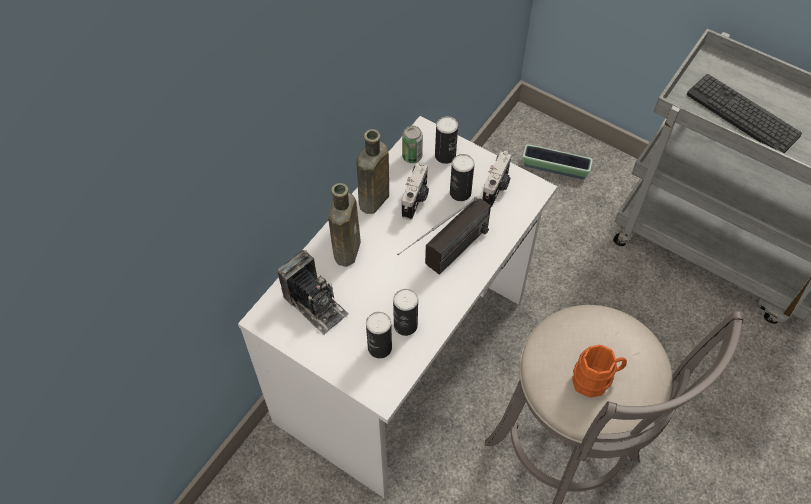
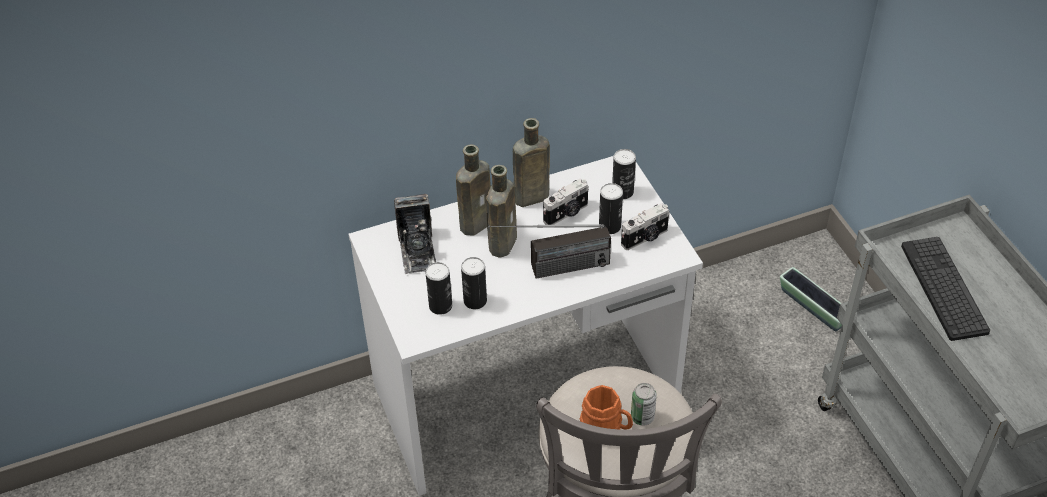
camera: 35 degrees right, 10 degrees down
(384, 255) = (503, 241): none -> brown bottle
(412, 156) = (593, 179): can -> can (642, 417)

